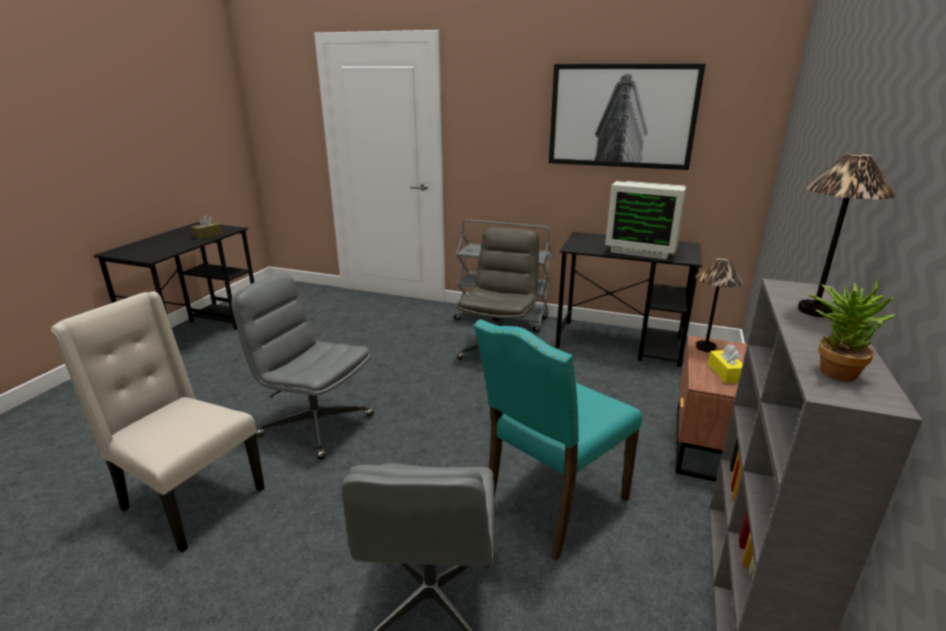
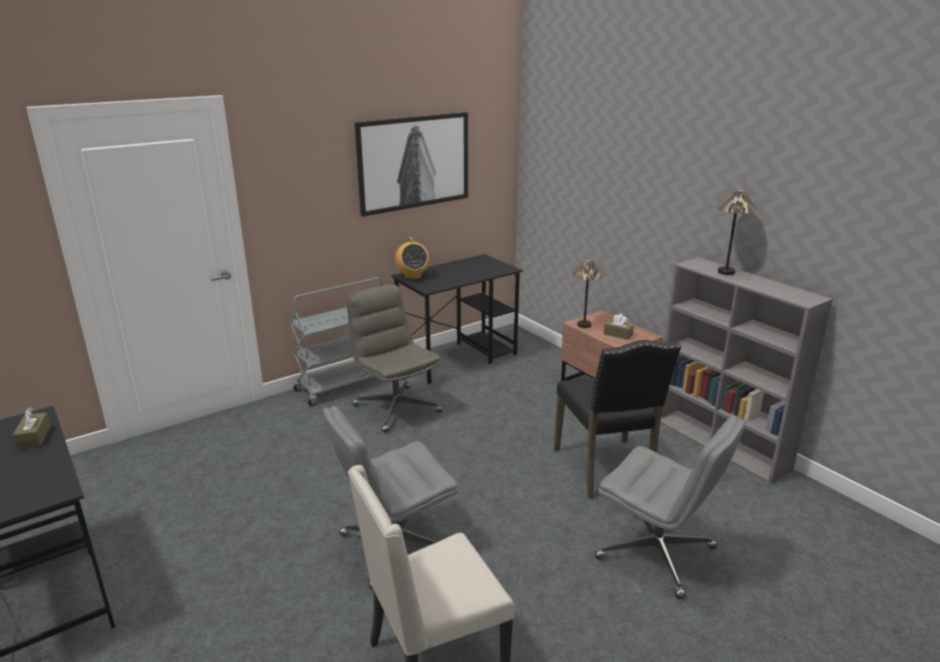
camera: 55 degrees left, 0 degrees up
(551, 504) = (606, 470): turquoise chair -> black chair
(585, 237) = (412, 276): none -> radio
(642, 248) = (466, 270): monitor -> none
(725, 373) = (618, 334): yellow tissue box -> brown tissue box
(832, 370) = (786, 294): potted plant -> none

